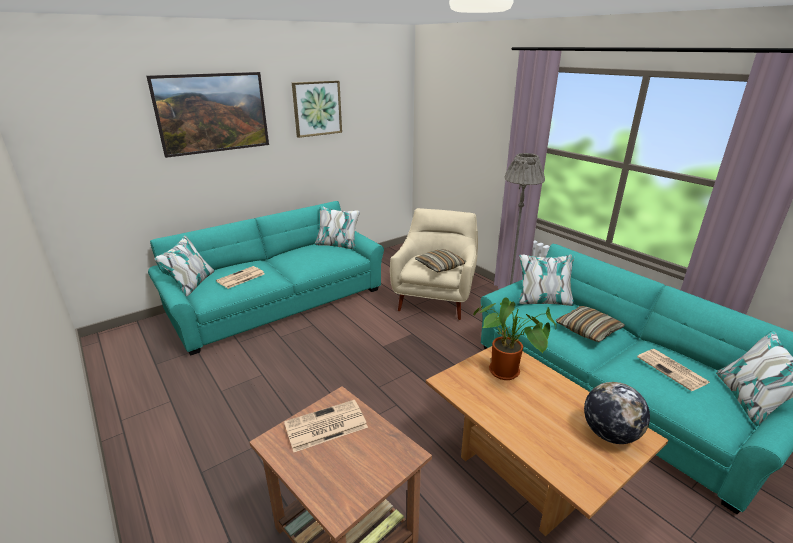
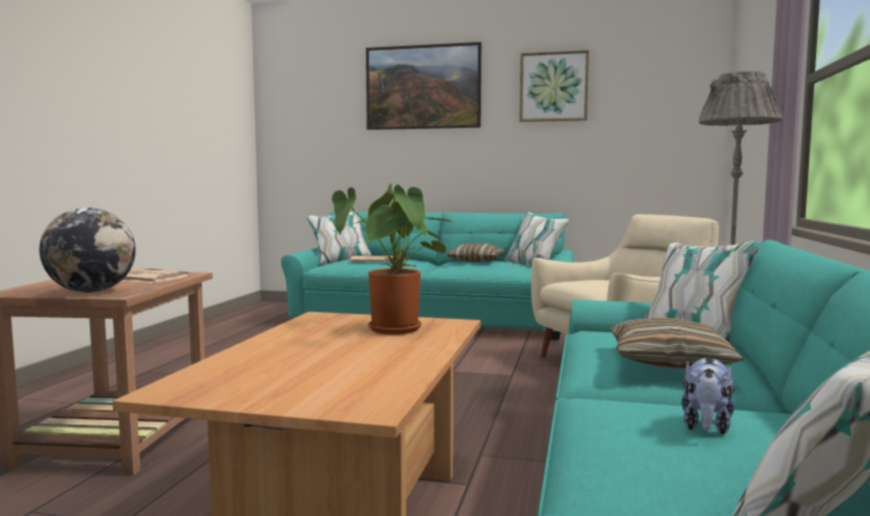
camera: 50 degrees right, 20 degrees down
(440, 266) = (602, 286): pillow -> pillow (476, 261)
(609, 434) = (338, 389): globe -> globe (91, 292)
(673, 370) = (706, 427): newspaper -> plush toy

